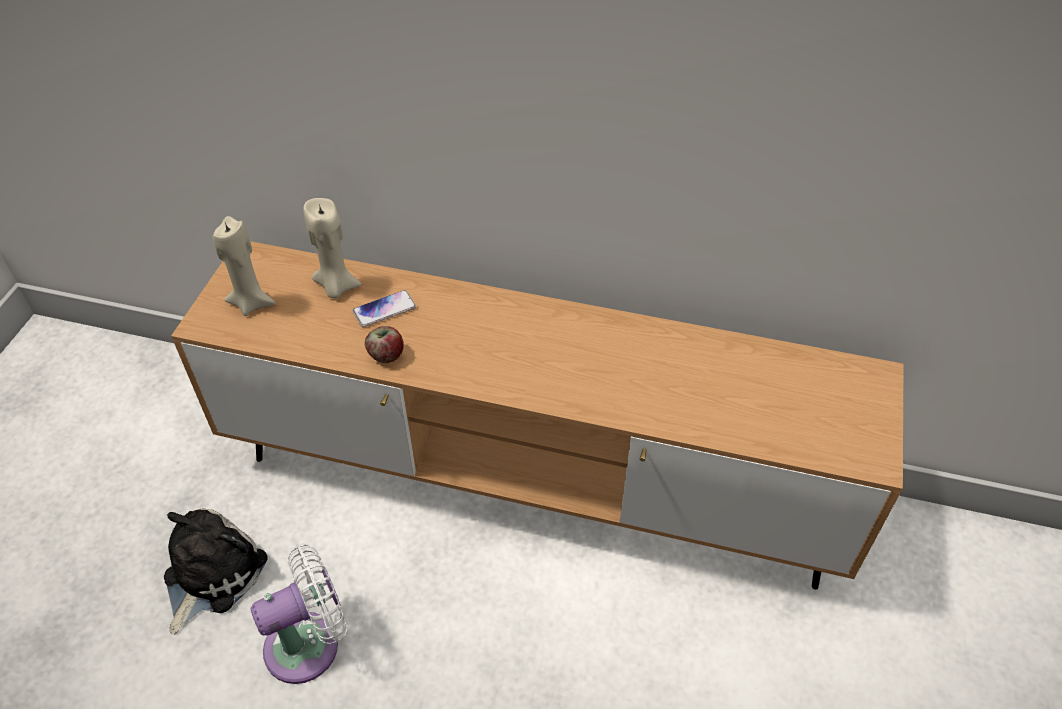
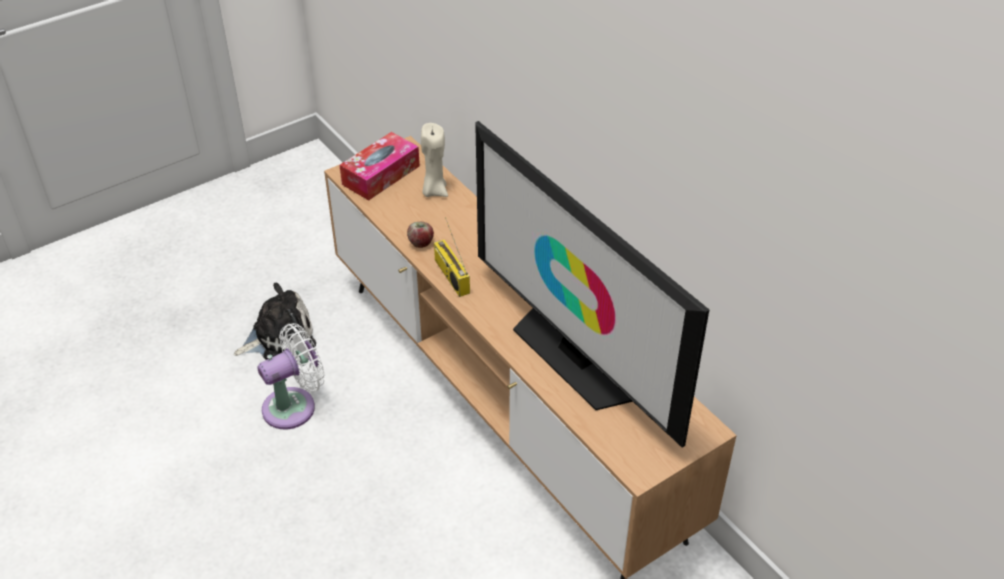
camera: 40 degrees right, 5 degrees down
(251, 302) = (381, 175): beige candle -> tissue box
(310, 643) = (294, 406): white fan -> white fan turned 45 degrees counterclockwise
(384, 310) = (446, 218): phone -> none
(461, 373) = (450, 276): none -> radio
(684, 380) = (575, 356): none -> television

